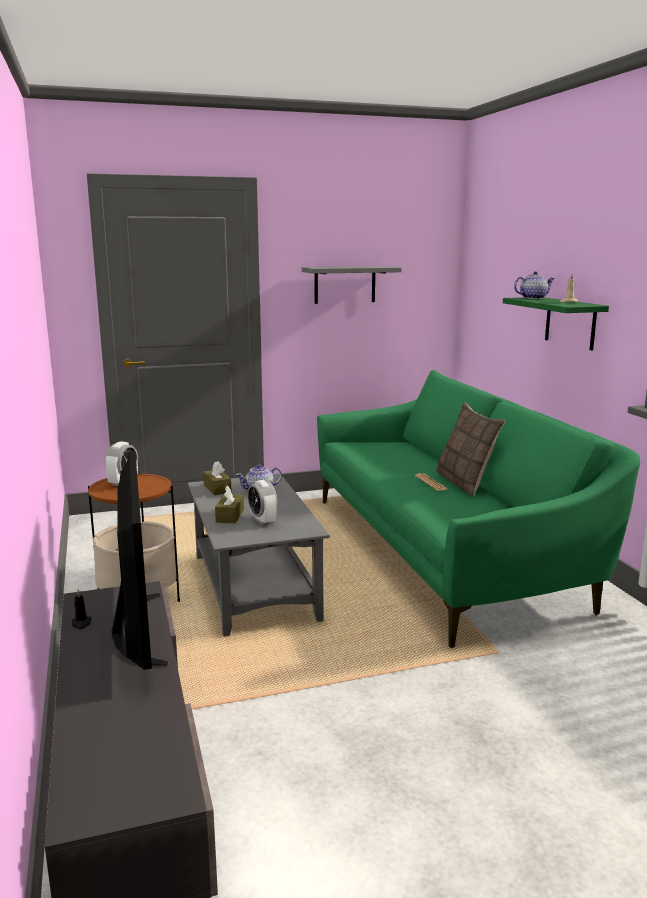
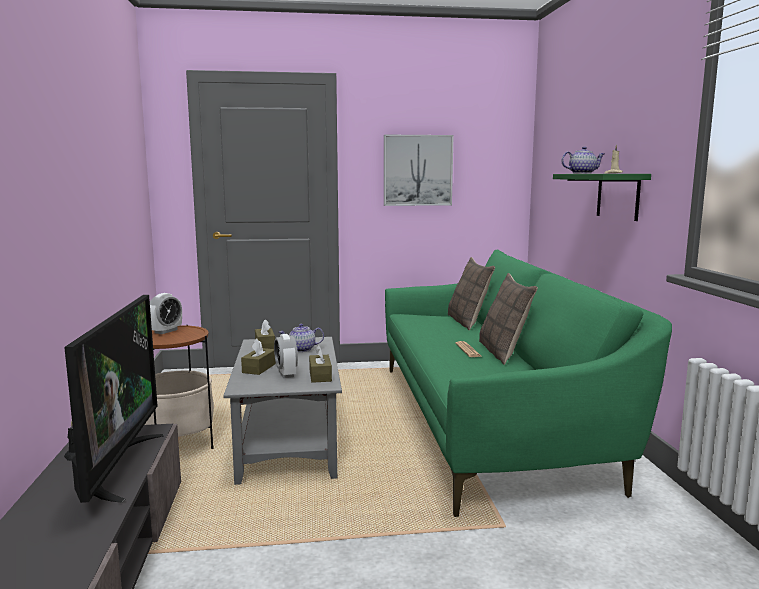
camera: 10 degrees right, 5 degrees down
(299, 520) = (320, 376): none -> brown tissue box
(345, 284) = (417, 170): grey shelf -> picture
(412, 449) = (468, 322): none -> pillow

